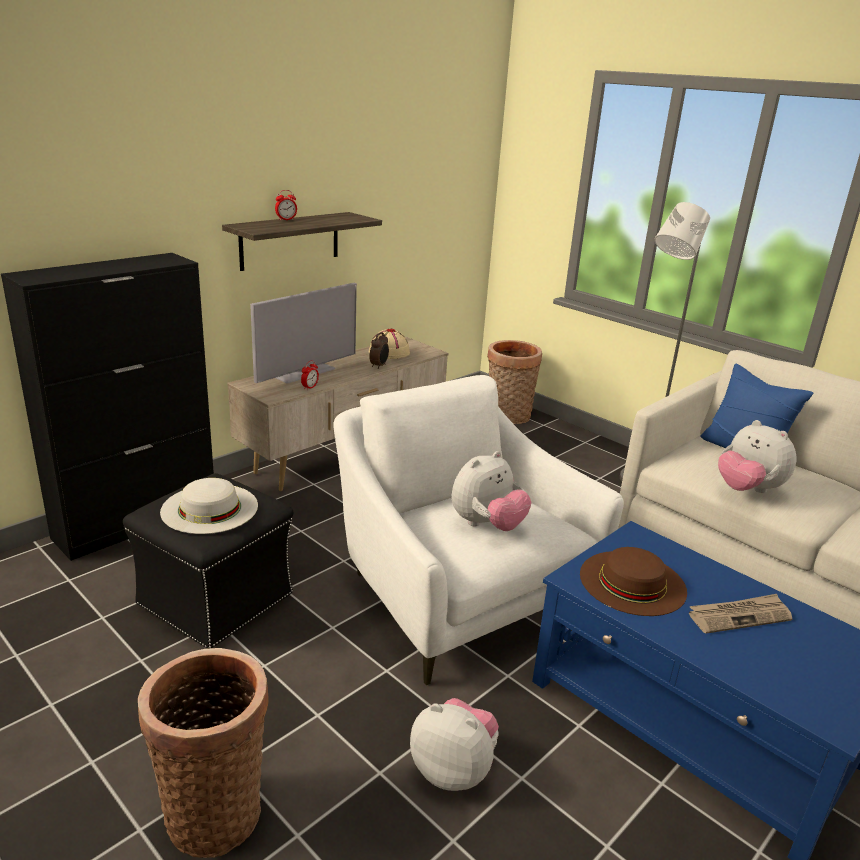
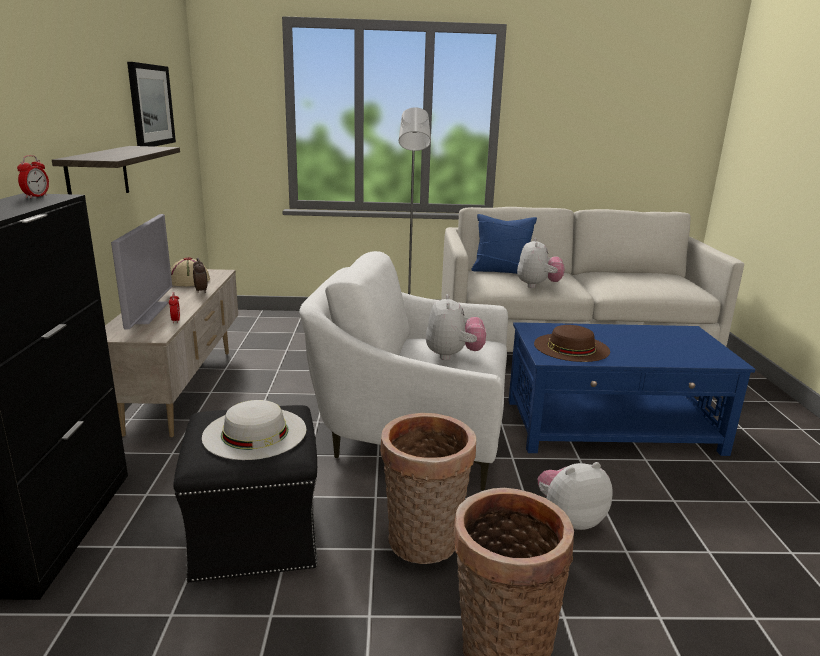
camera: 45 degrees left, 5 degrees down
(286, 219) = (99, 152): alarm clock -> alarm clock (36, 196)
(401, 170) = (151, 105): none -> picture
(507, 417) = (268, 321): basket -> basket (423, 544)
(739, 616) = (630, 340): newspaper -> none
(747, 489) = (538, 286): plush toy -> plush toy turned 90 degrees counterclockwise

